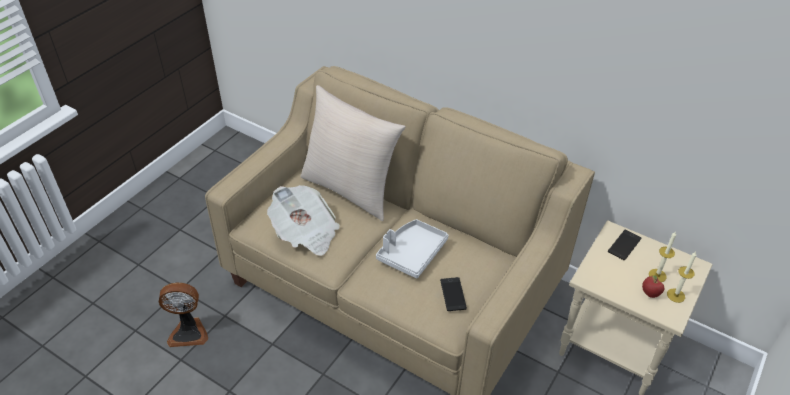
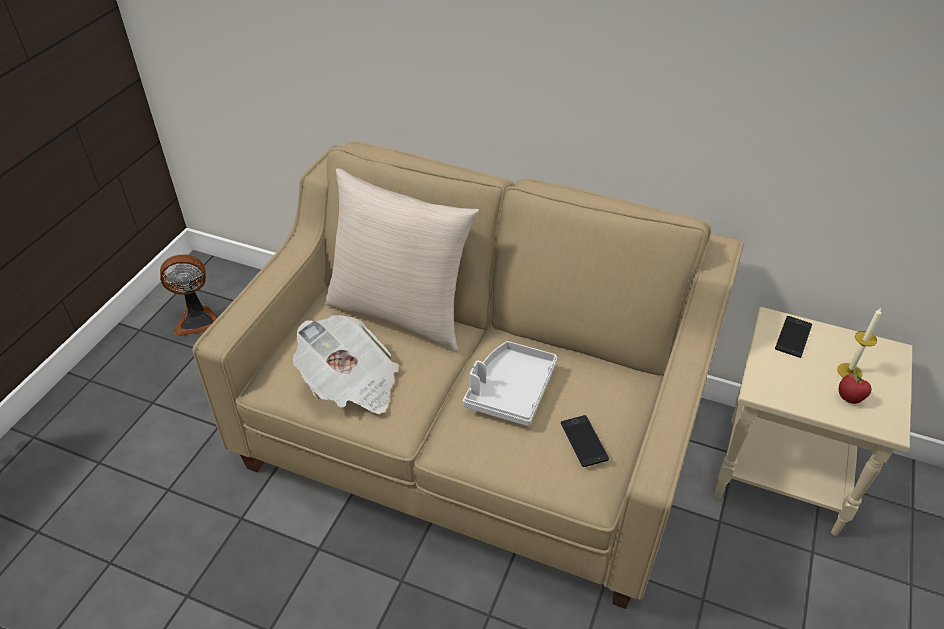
camera: 10 degrees left, 0 degrees up
(188, 332) = (192, 551): fan -> fan (197, 320)
(676, 295) = (882, 395): candle -> none

